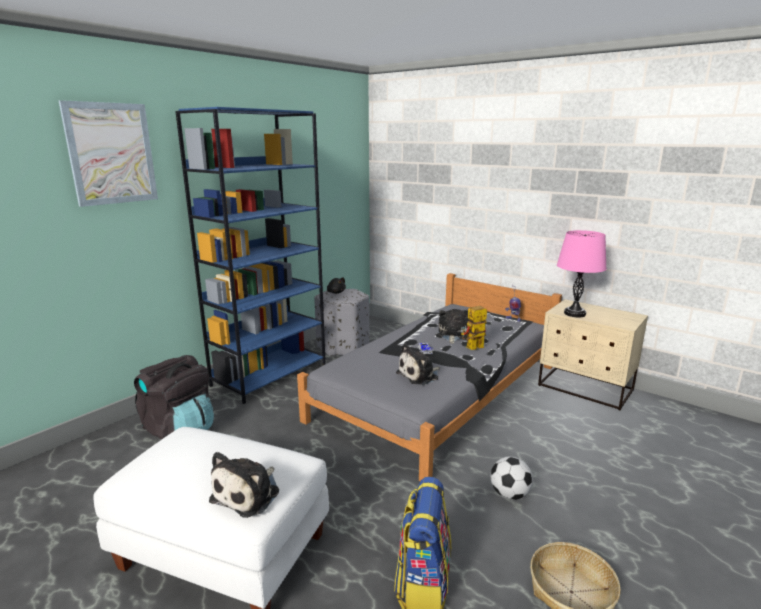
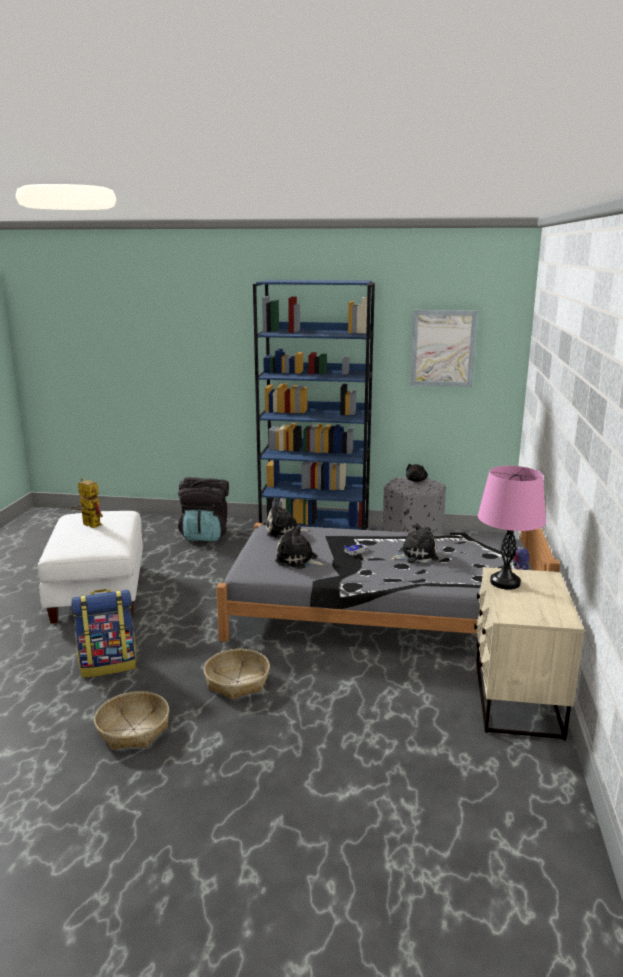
camera: 60 degrees right, 0 degrees up
(111, 154) = (215, 314): picture -> picture (443, 348)
(249, 494) = (71, 544): plush toy -> plush toy (284, 532)
(472, 348) = (389, 570): toy robot -> toy robot (88, 524)
(509, 494) = (237, 681): football -> basket

